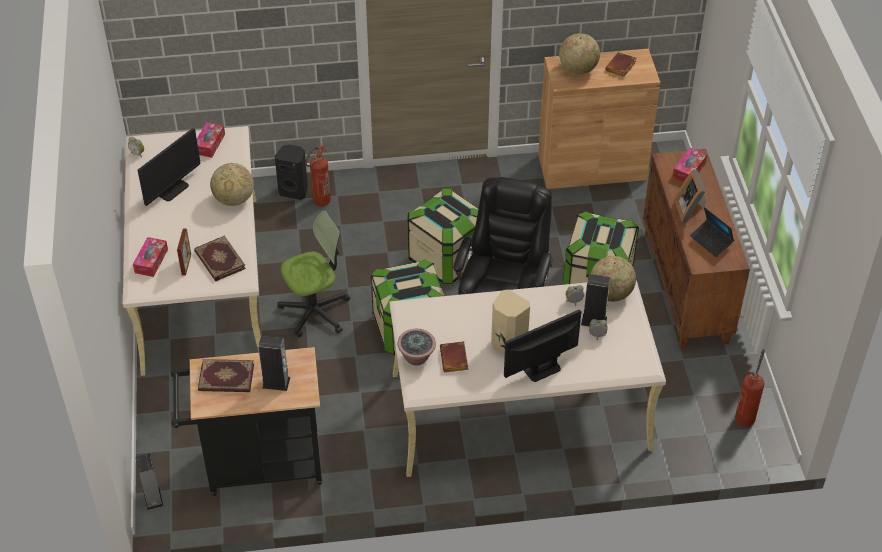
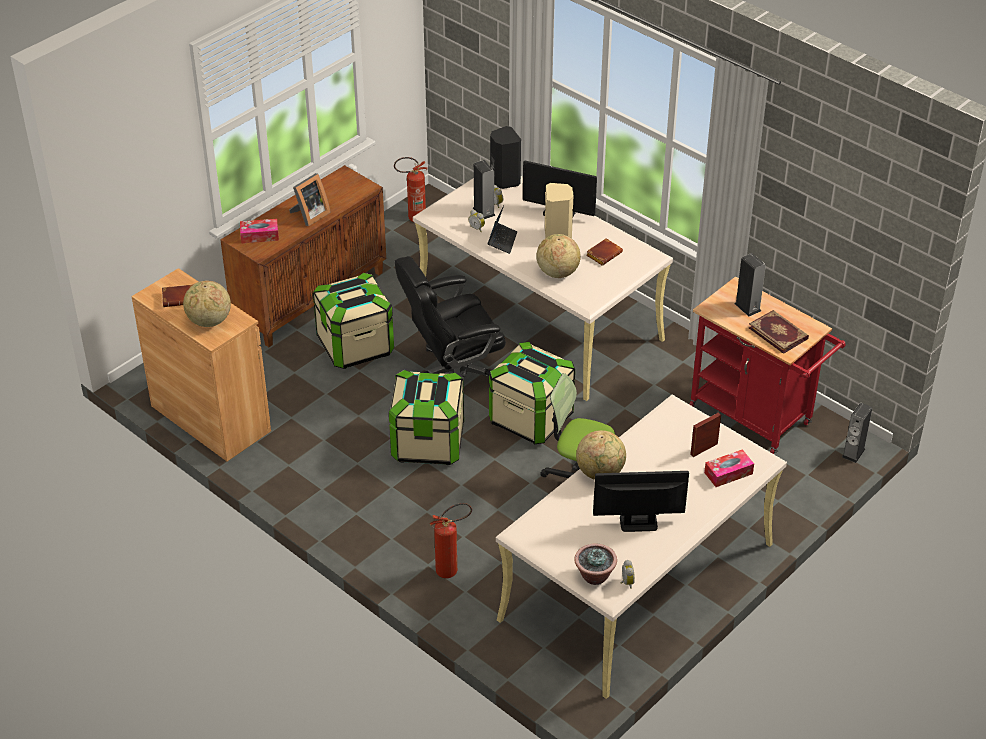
camera: 130 degrees left, 5 degrees down
(209, 144) = (553, 540): tissue box -> none
(219, 260) = (675, 433): book -> none
(257, 466) = (756, 418): black cart -> red cart
(294, 191) = (455, 600): black speaker -> black speaker (504, 181)
(417, 357) = (626, 272): potted plant -> potted plant (594, 576)
(611, 293) = (446, 216): globe -> globe (557, 273)
(711, 241) = (334, 192): laptop -> laptop (502, 241)

